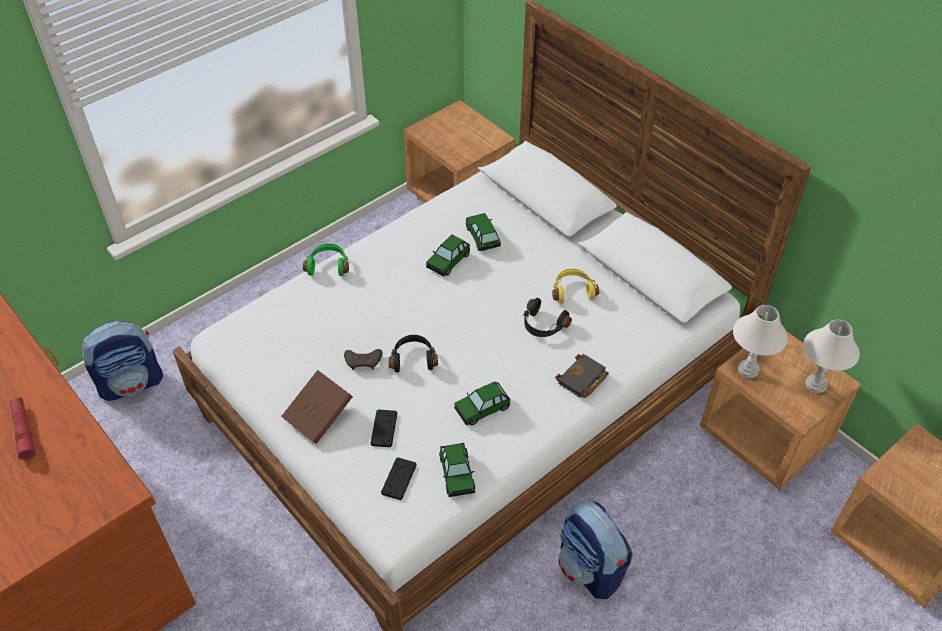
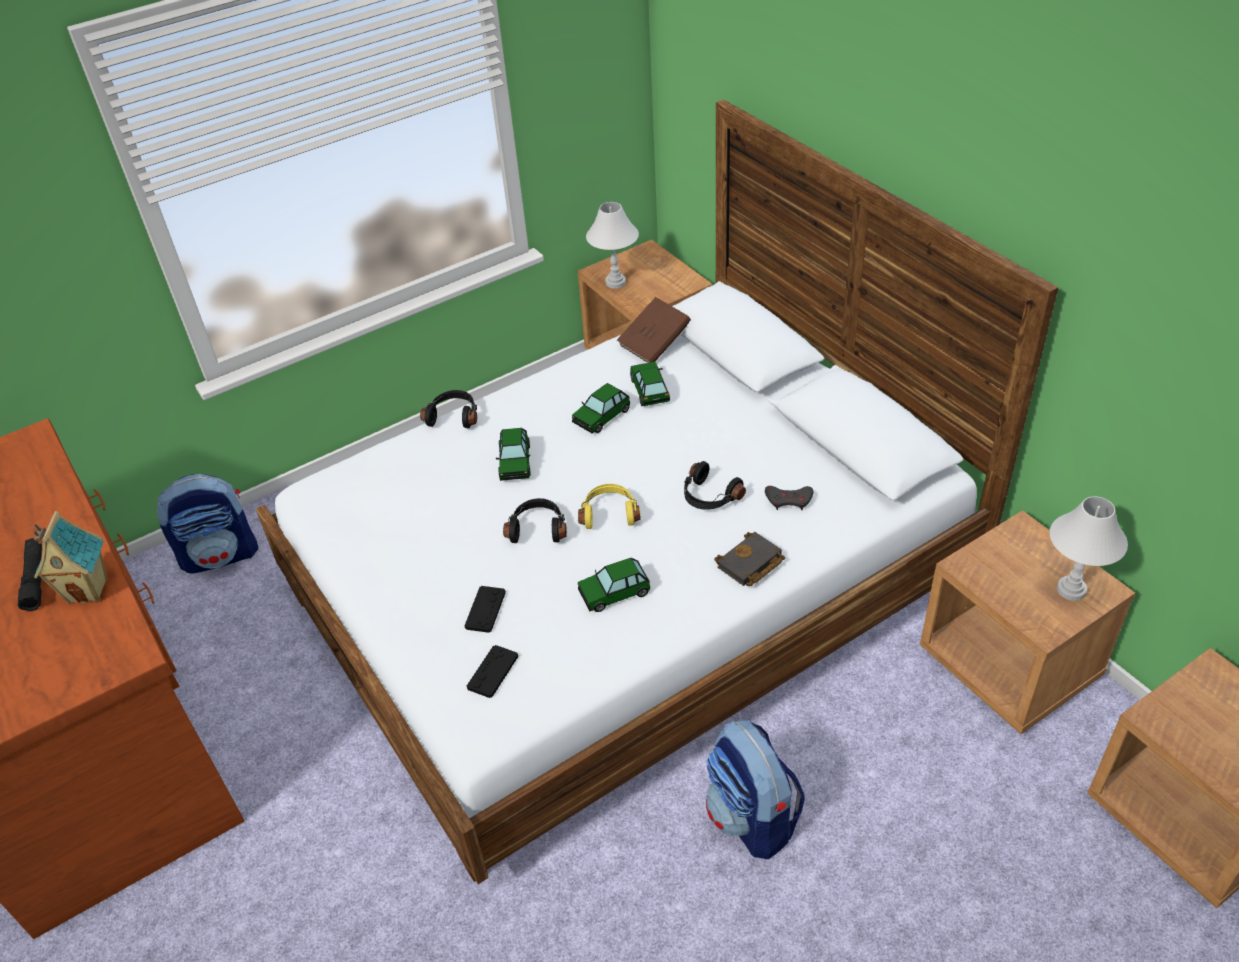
camera: 10 degrees right, 5 degrees down
(24, 432) = (35, 579): red flashlight -> black flashlight
(72, 438) = (89, 589): none -> toy house
(319, 416) = (408, 590): brown book -> brown book (654, 344)
(328, 265) = (453, 416): green headphones -> black headphones
(363, 361) = (475, 528): grey game controller -> grey game controller (789, 500)
(457, 474) = (568, 671): toy car -> toy car (515, 462)
(572, 291) = (754, 457): yellow headphones -> yellow headphones (609, 513)
(747, 370) = (978, 567): white table lamp -> white table lamp (615, 282)

